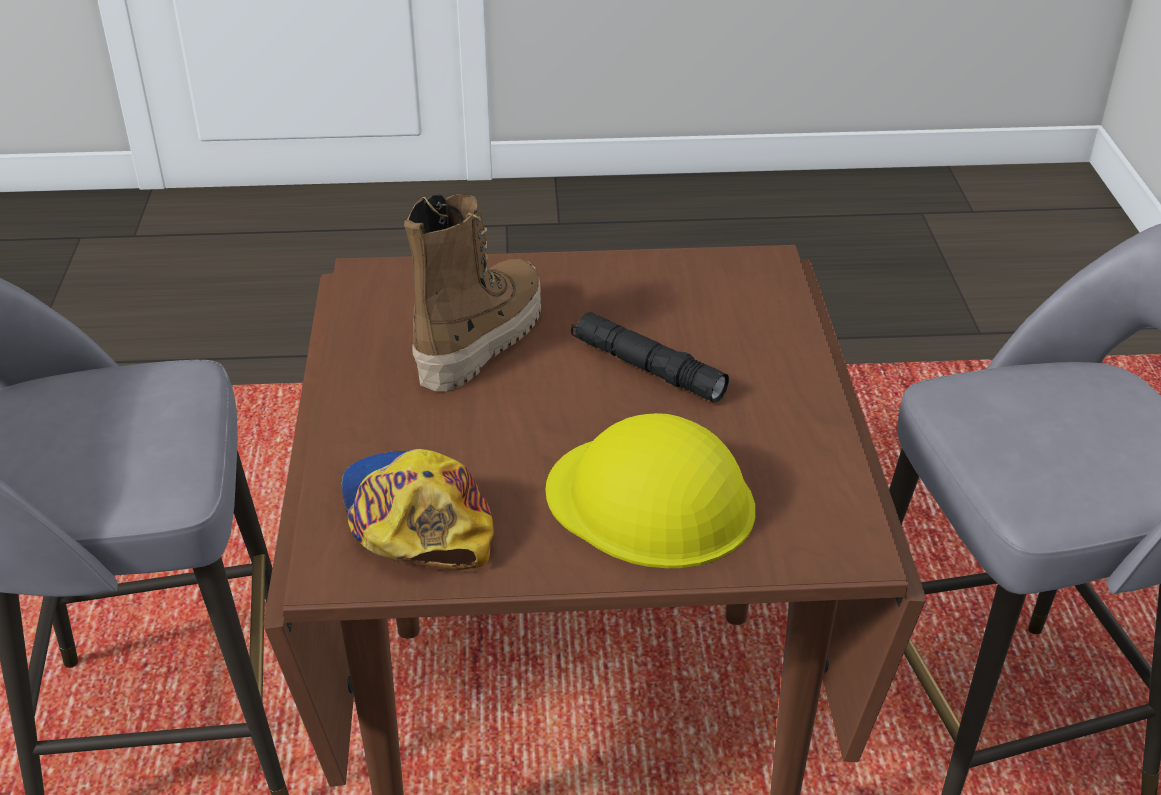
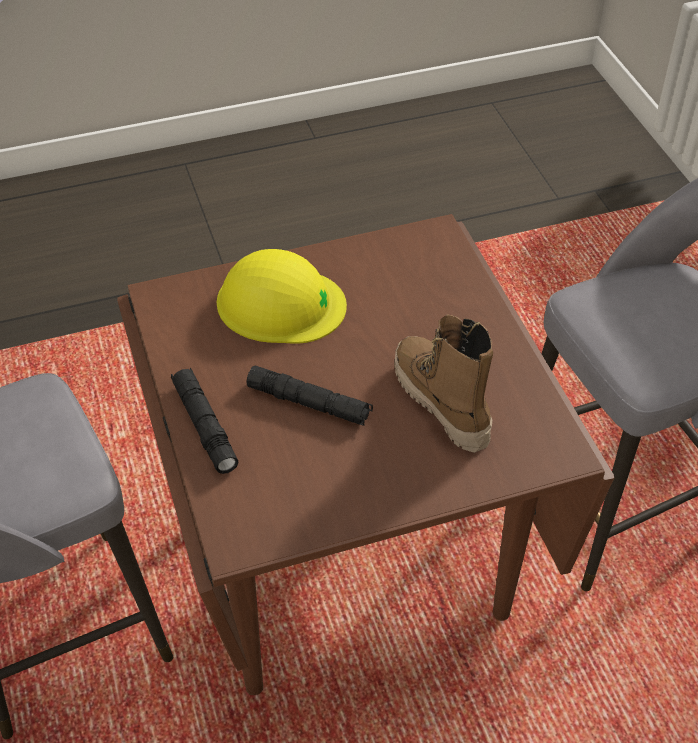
camera: 165 degrees right, 10 degrees up
(416, 518) = (411, 268): cap -> none
(479, 340) = (440, 403): boot -> boot turned 135 degrees clockwise
(790, 366) = (204, 426): none -> black flashlight

